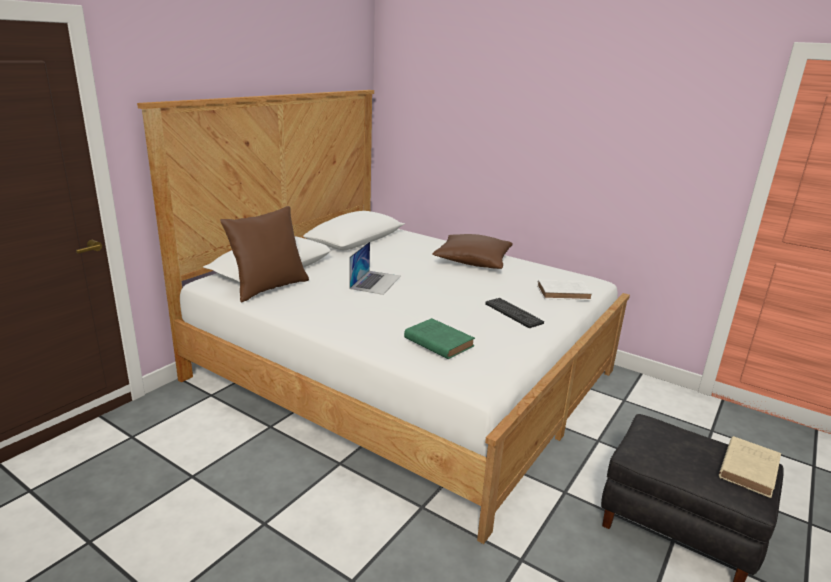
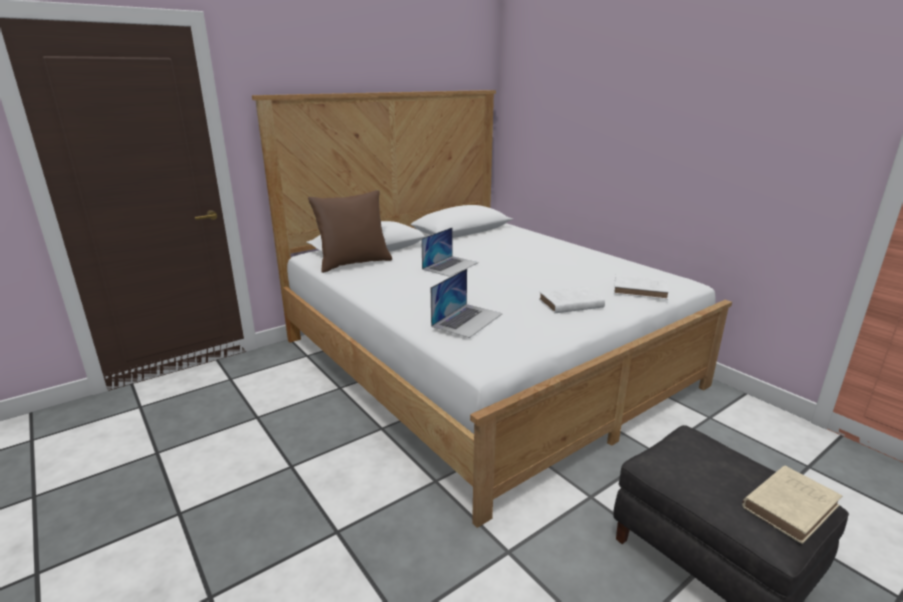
camera: 20 degrees right, 0 degrees up
(437, 341) = (467, 320): green book -> laptop
(472, 261) = (562, 255): brown pillow -> none
(513, 313) = (569, 304): keyboard -> white book

